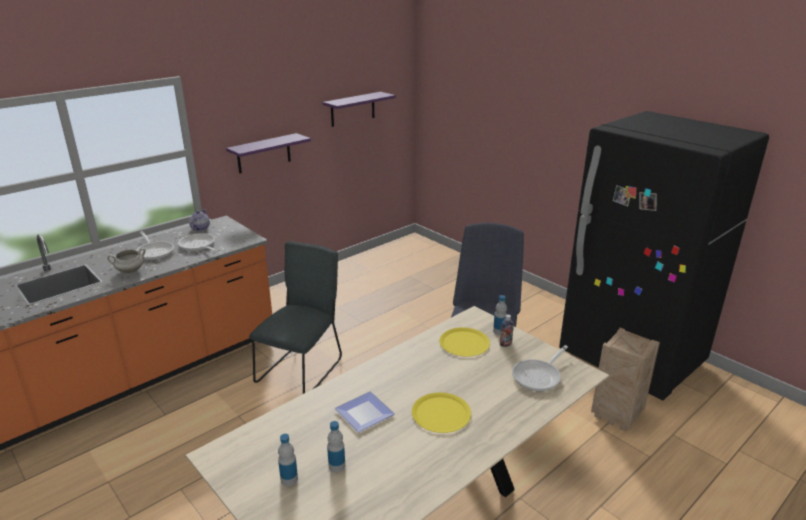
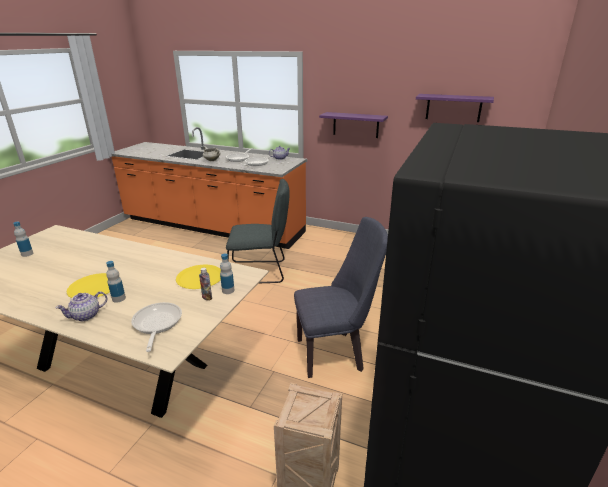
camera: 65 degrees right, 0 degrees up
(337, 466) = (37, 264): bottle -> bottle (119, 298)
(366, 414) = (93, 261): plate -> none
(502, 419) = (86, 315): none -> teapot
(539, 376) = (156, 324): frying pan -> frying pan turned 60 degrees clockwise

